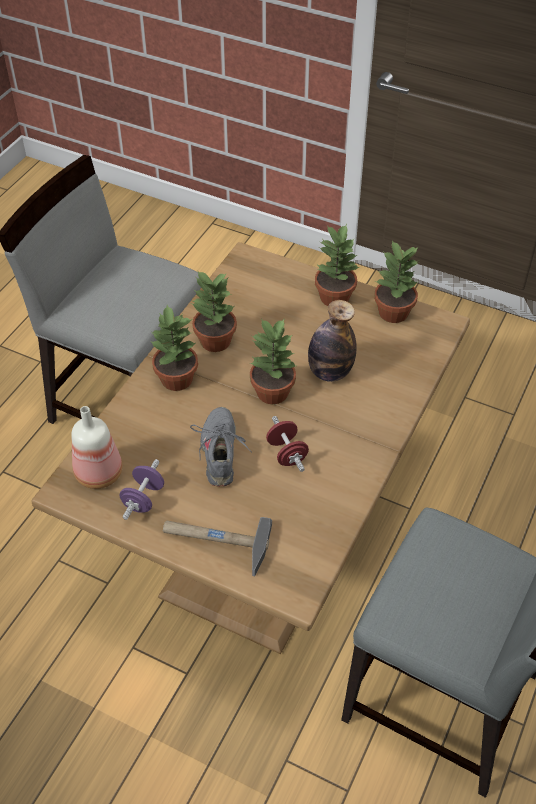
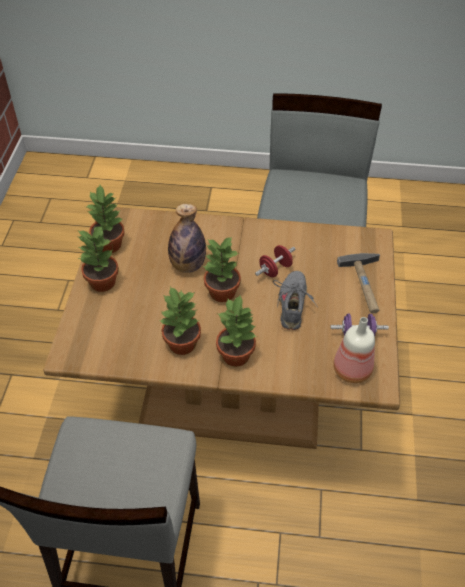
camera: 110 degrees left, 0 degrees up
(221, 452) = (293, 304): grey shoe -> grey shoe turned 120 degrees clockwise

